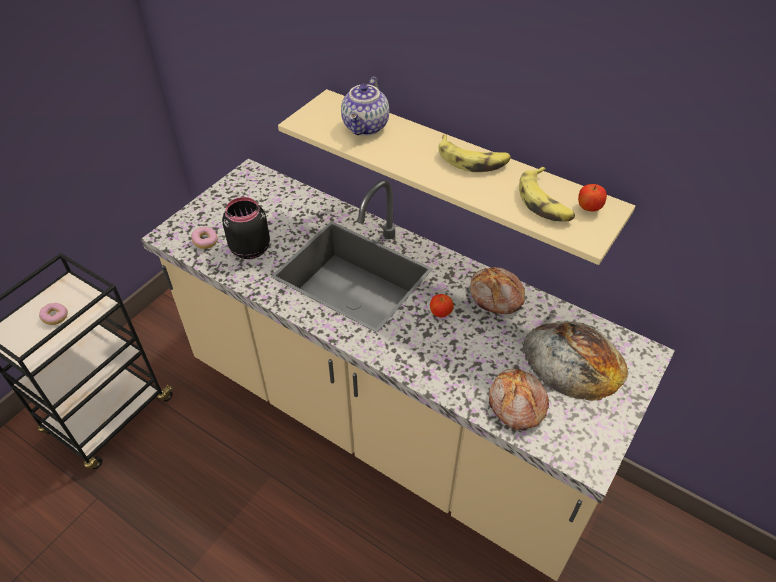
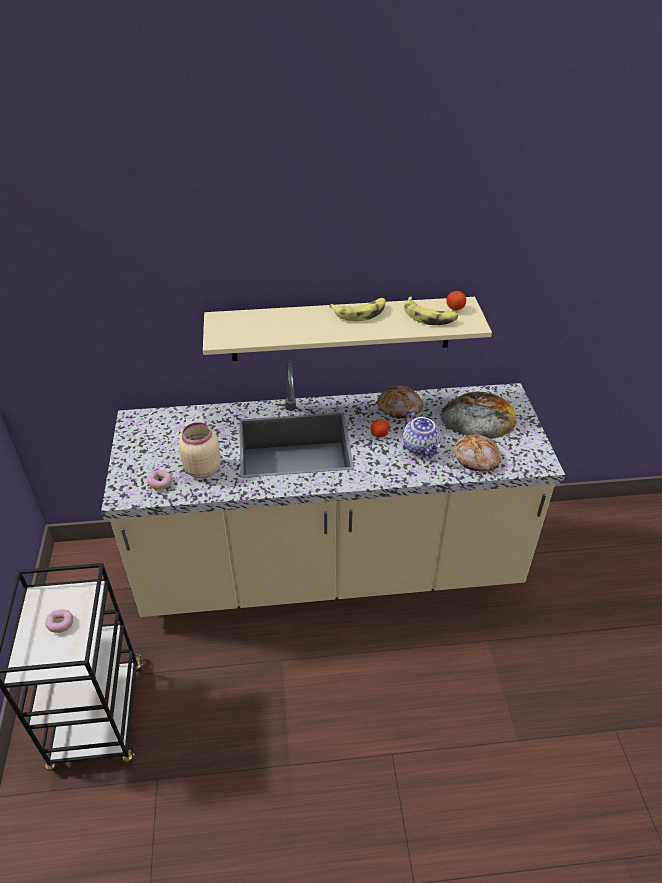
camera: 40 degrees left, 5 degrees down
(249, 249) = (201, 469): black jar -> beige jar
(366, 127) = (268, 323): teapot -> teapot (421, 447)

